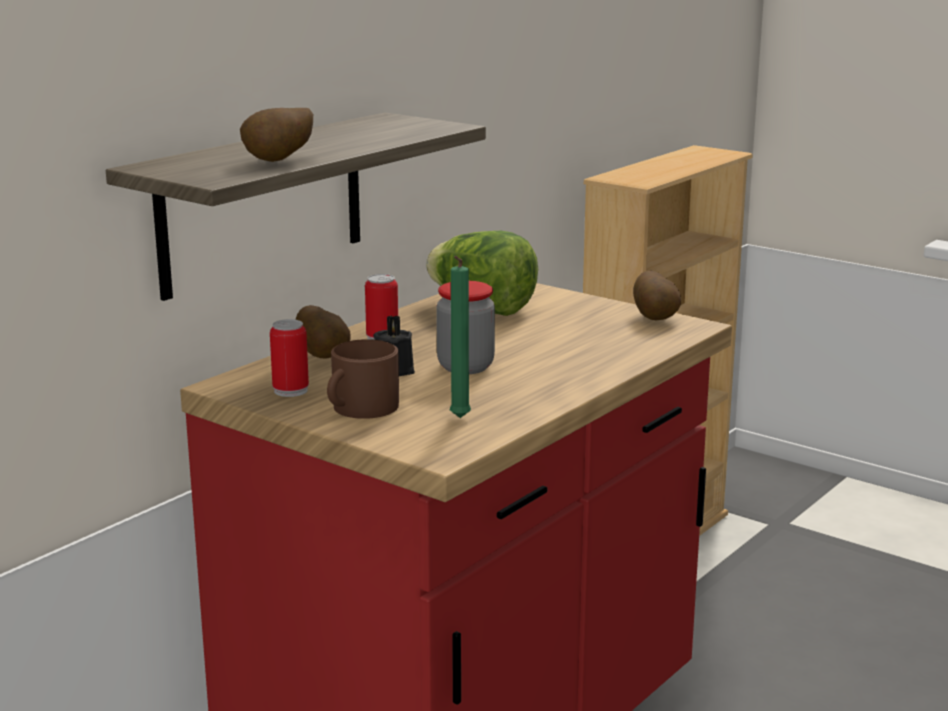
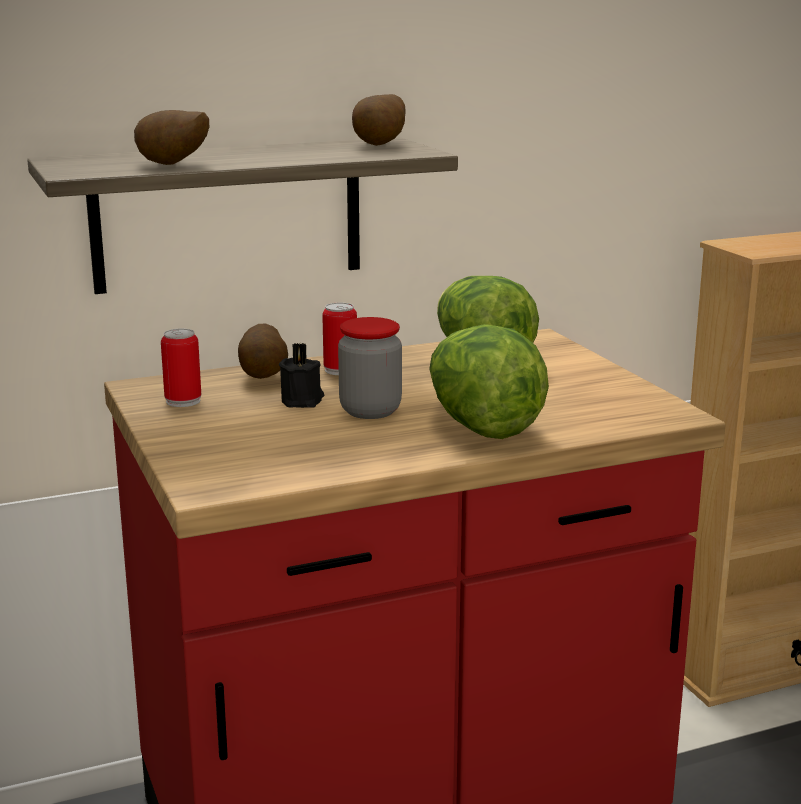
camera: 30 degrees right, 0 degrees up
(359, 408) = (210, 429): brown mug -> none
(458, 419) = (279, 459): green candle -> none
(571, 362) = (481, 426): none -> lettuce
(656, 318) = (647, 399): potato -> potato (381, 145)

